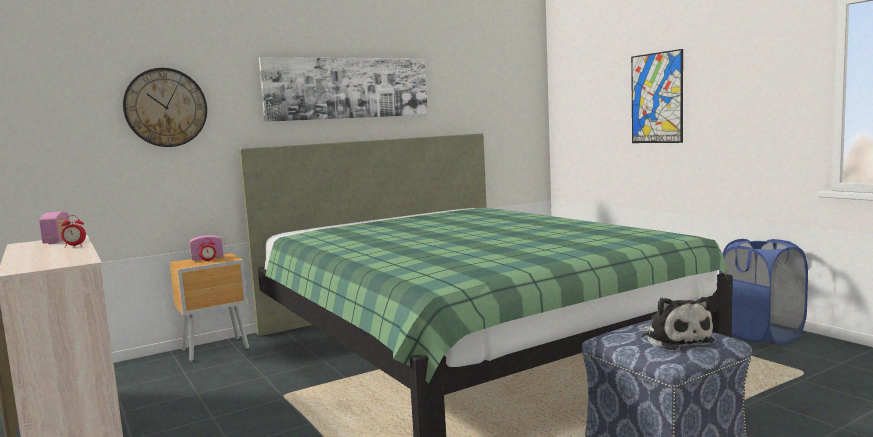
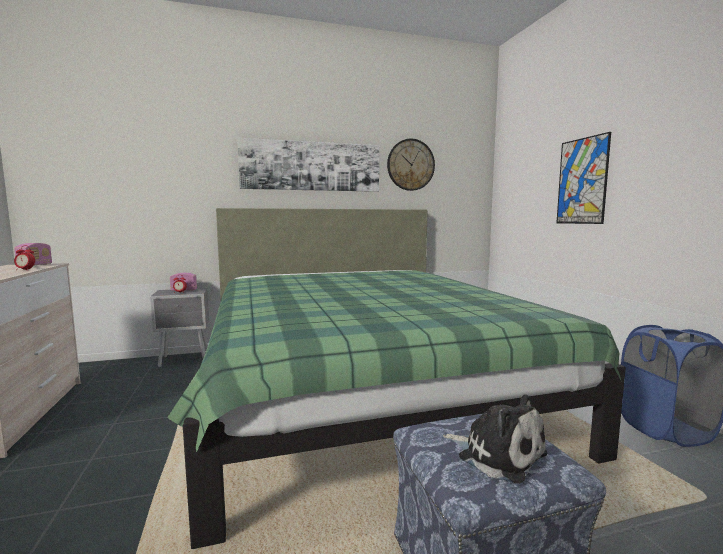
camera: 15 degrees right, 0 degrees up
(165, 107) = (161, 173): wall clock -> wall clock (410, 165)
(217, 349) = (186, 360): brown nightstand -> grey nightstand
(675, 339) = (497, 454): plush toy -> plush toy turned 45 degrees counterclockwise

